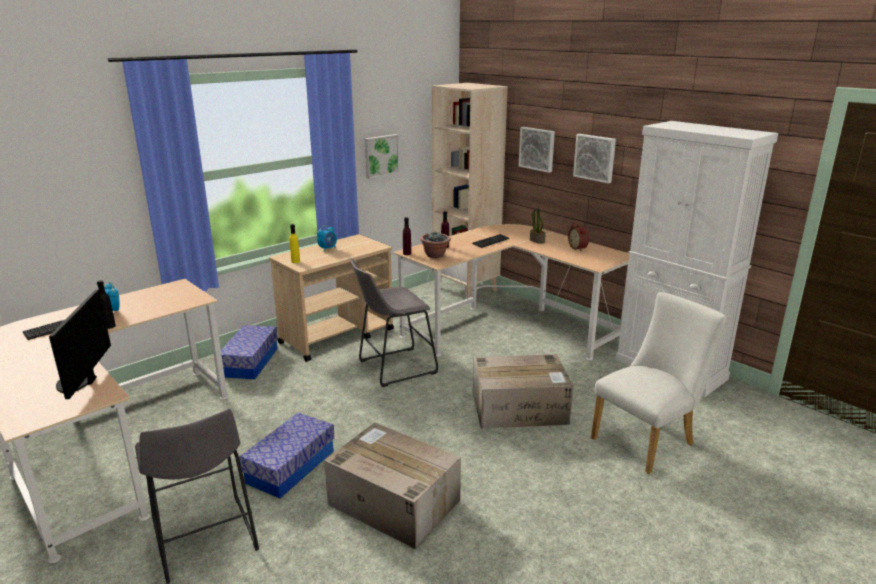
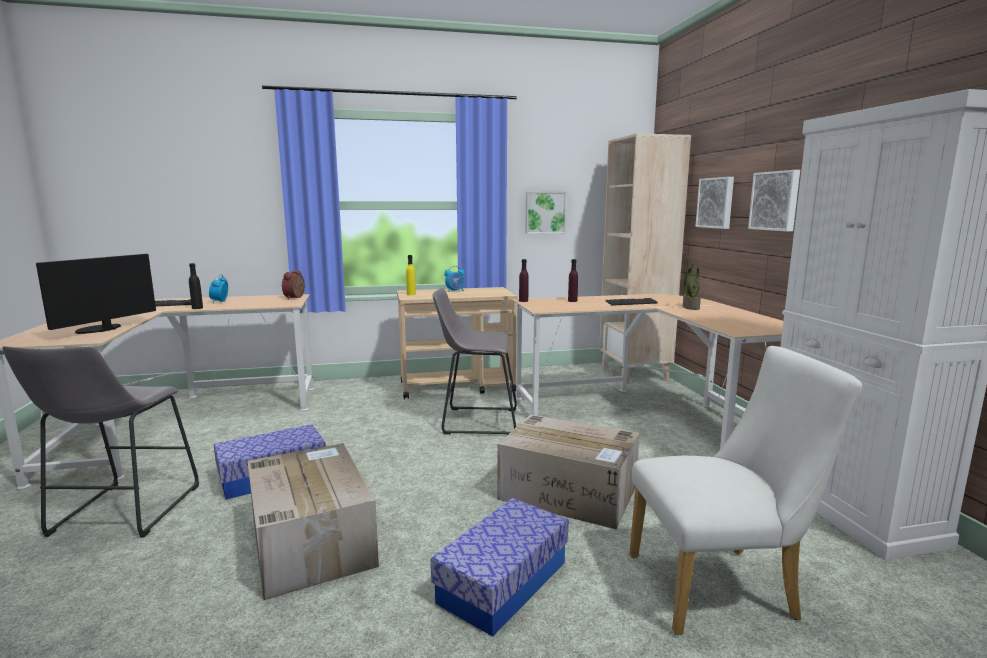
camera: 30 degrees right, 10 degrees down
(250, 362) = (360, 390): storage box -> storage box (503, 582)
(435, 255) = (550, 304): potted plant -> none
(578, 248) = (738, 317): alarm clock -> alarm clock (296, 297)

